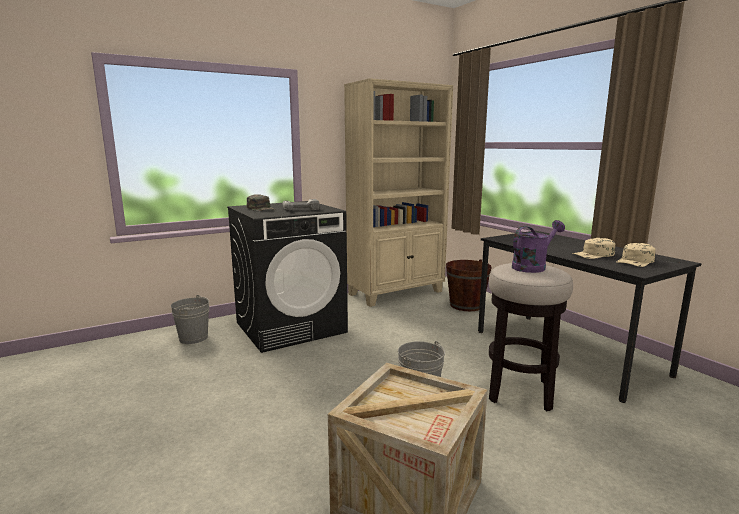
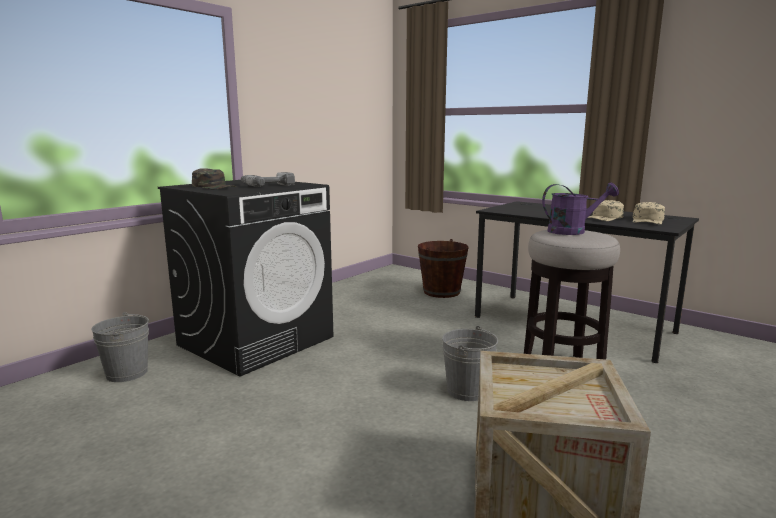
camera: 20 degrees left, 0 degrees up
(396, 293) = (356, 287): beige bookcase -> none
(532, 267) = (572, 231): purple watering can -> purple watering can turned 45 degrees clockwise

